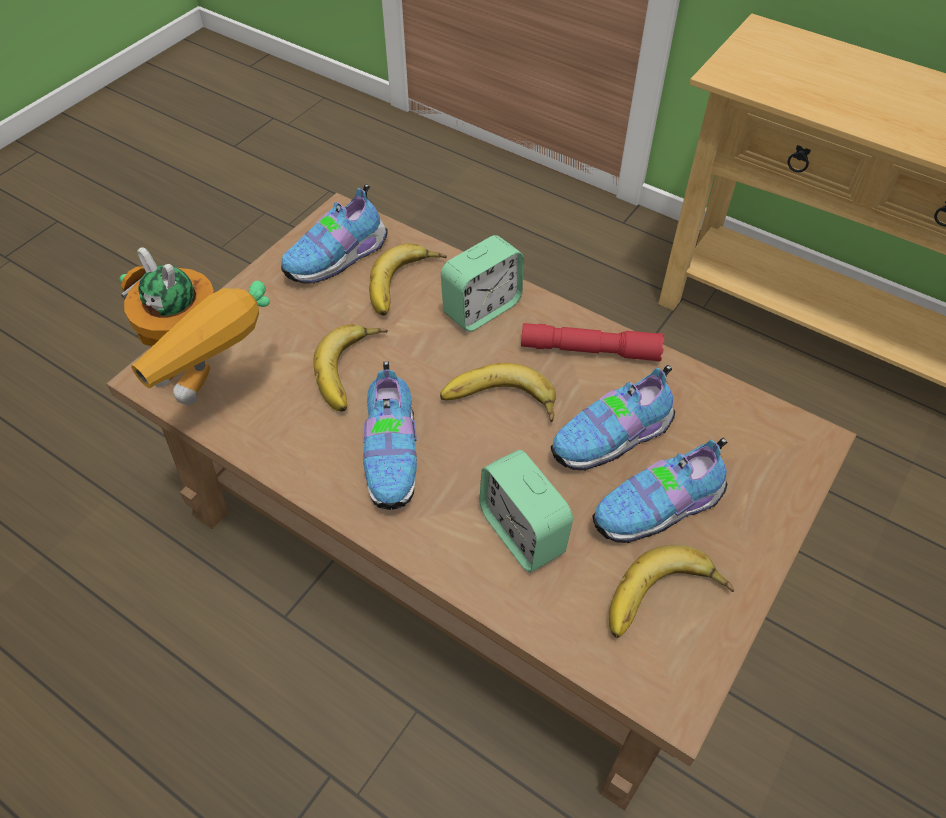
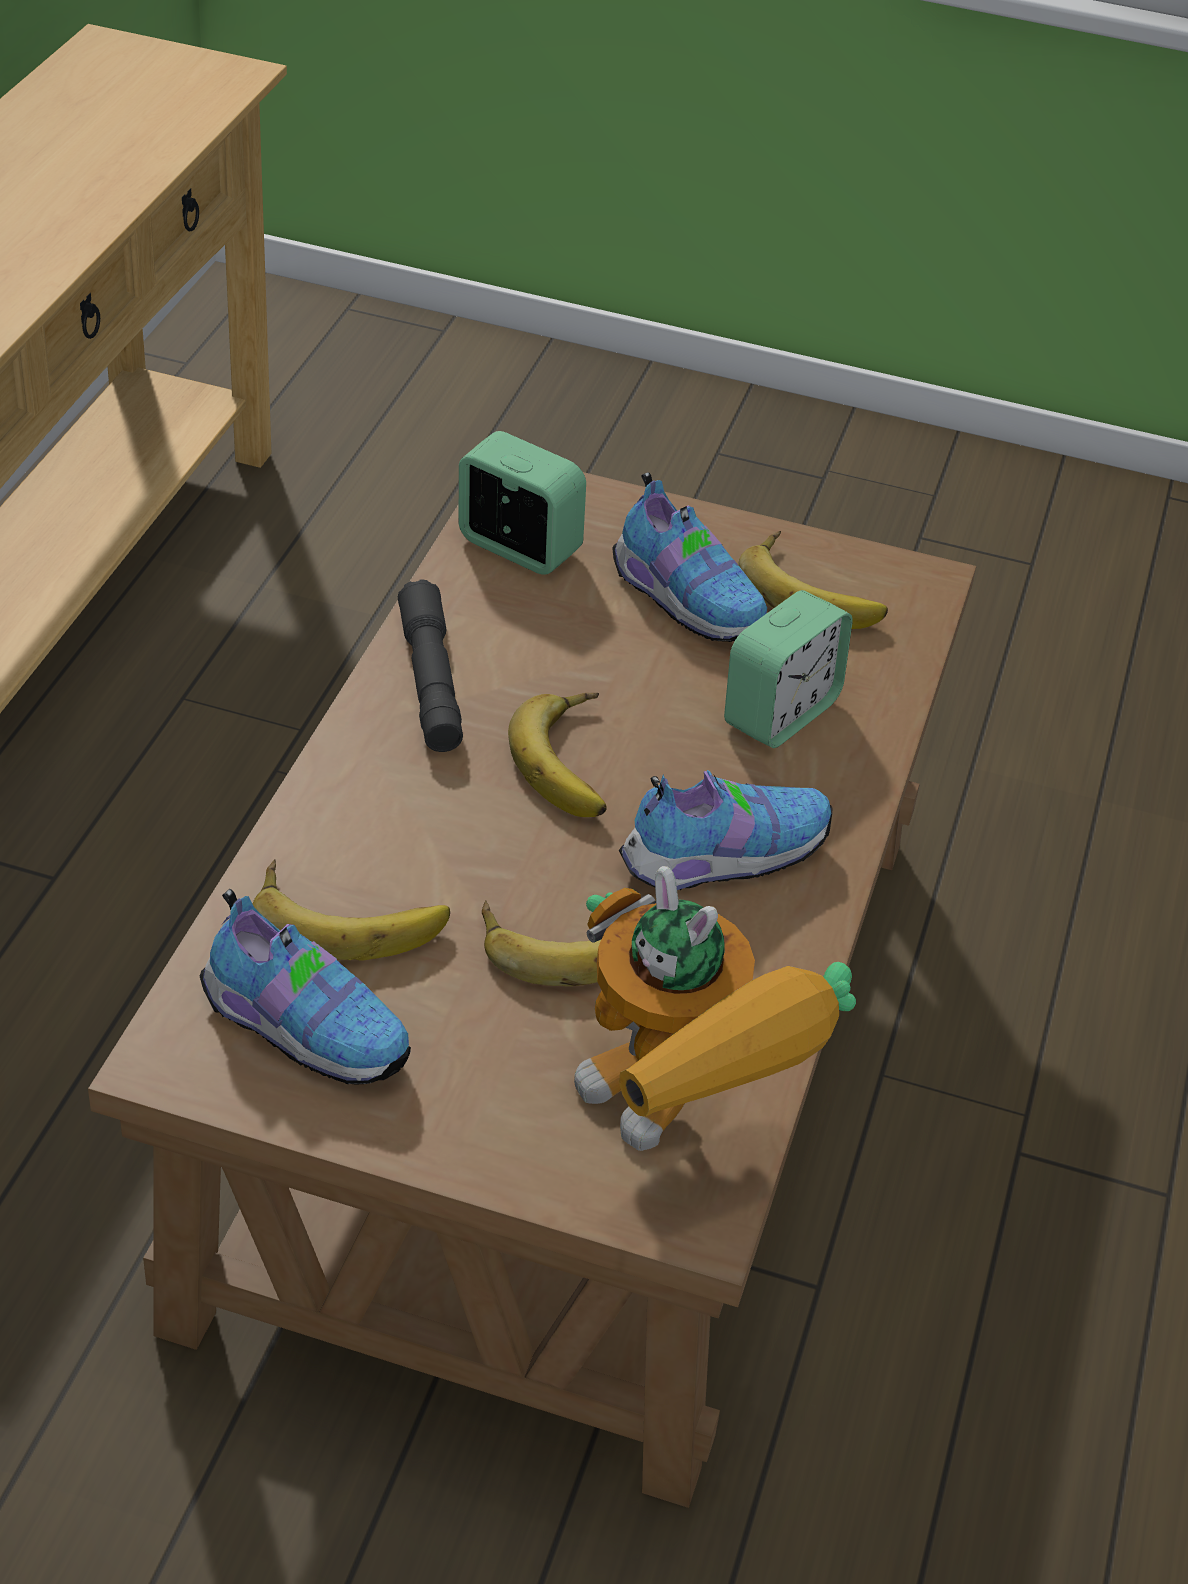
camera: 110 degrees left, 10 degrees down
(210, 385) = (682, 1122): toy robot -> toy robot turned 120 degrees clockwise
(482, 308) = (378, 811): alarm clock -> alarm clock (518, 547)
(590, 350) = (430, 682): red flashlight -> grey flashlight
(614, 439) = (591, 646): shoe -> none

